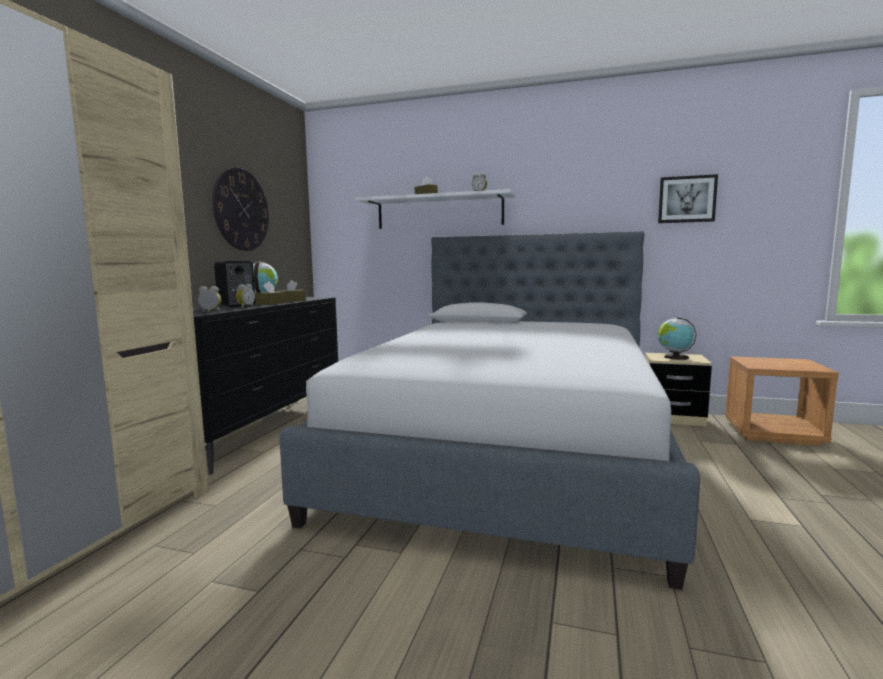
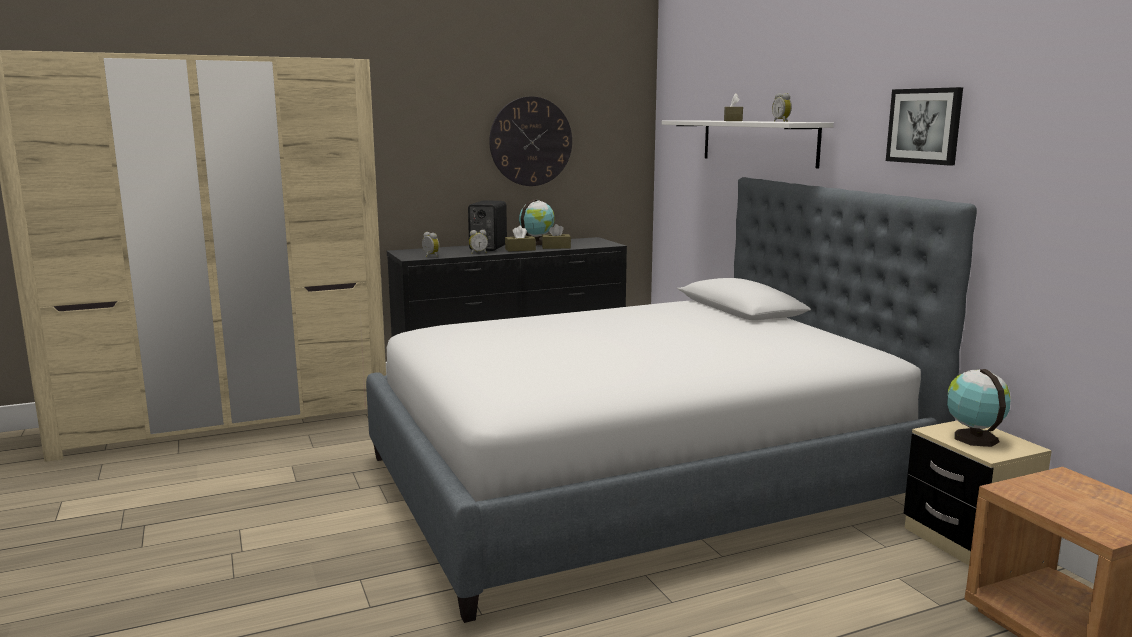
camera: 50 degrees right, 5 degrees up
(686, 199) = (1056, 153): picture -> picture (924, 126)

